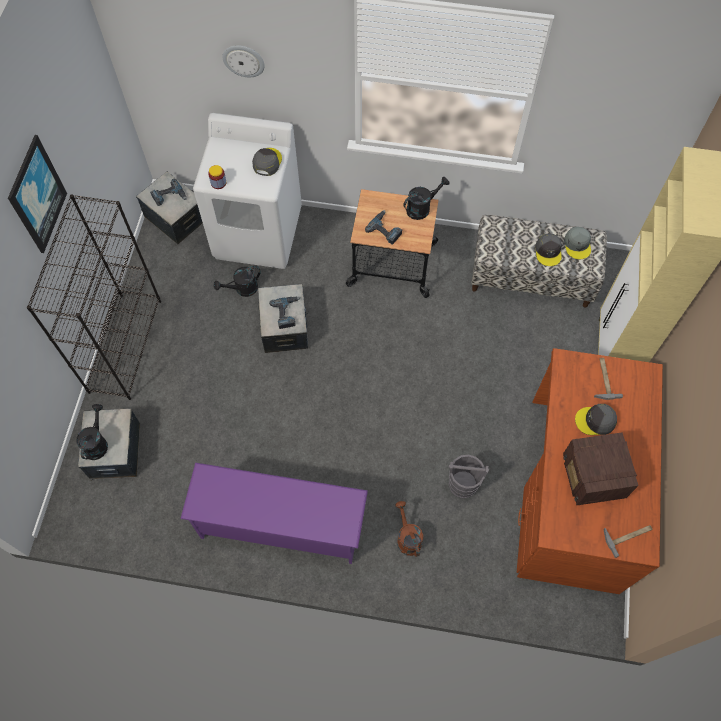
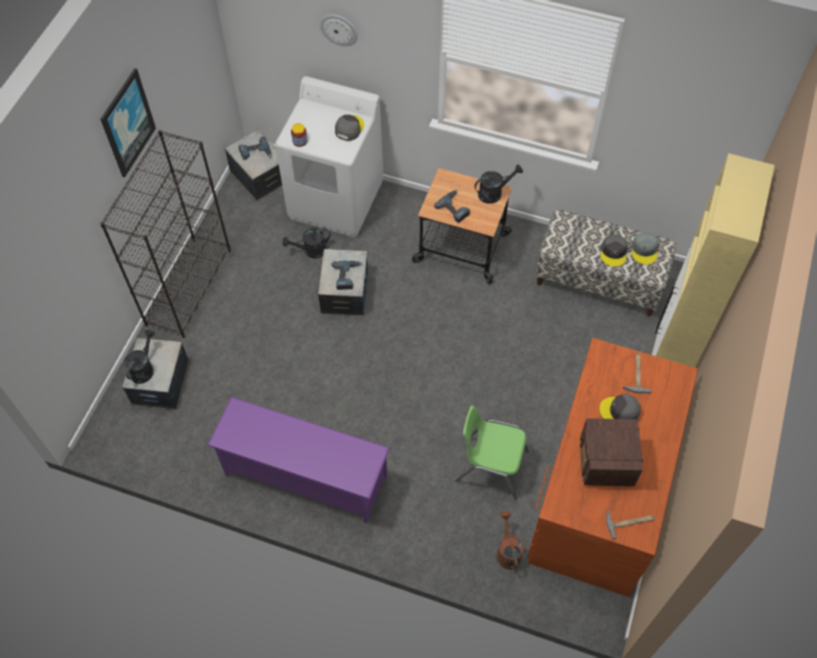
camera: 10 degrees right, 5 degrees down
(407, 537) = (426, 508): brown watering can -> brown watering can (507, 551)
(462, 484) = (490, 466): grey bucket -> green chair

